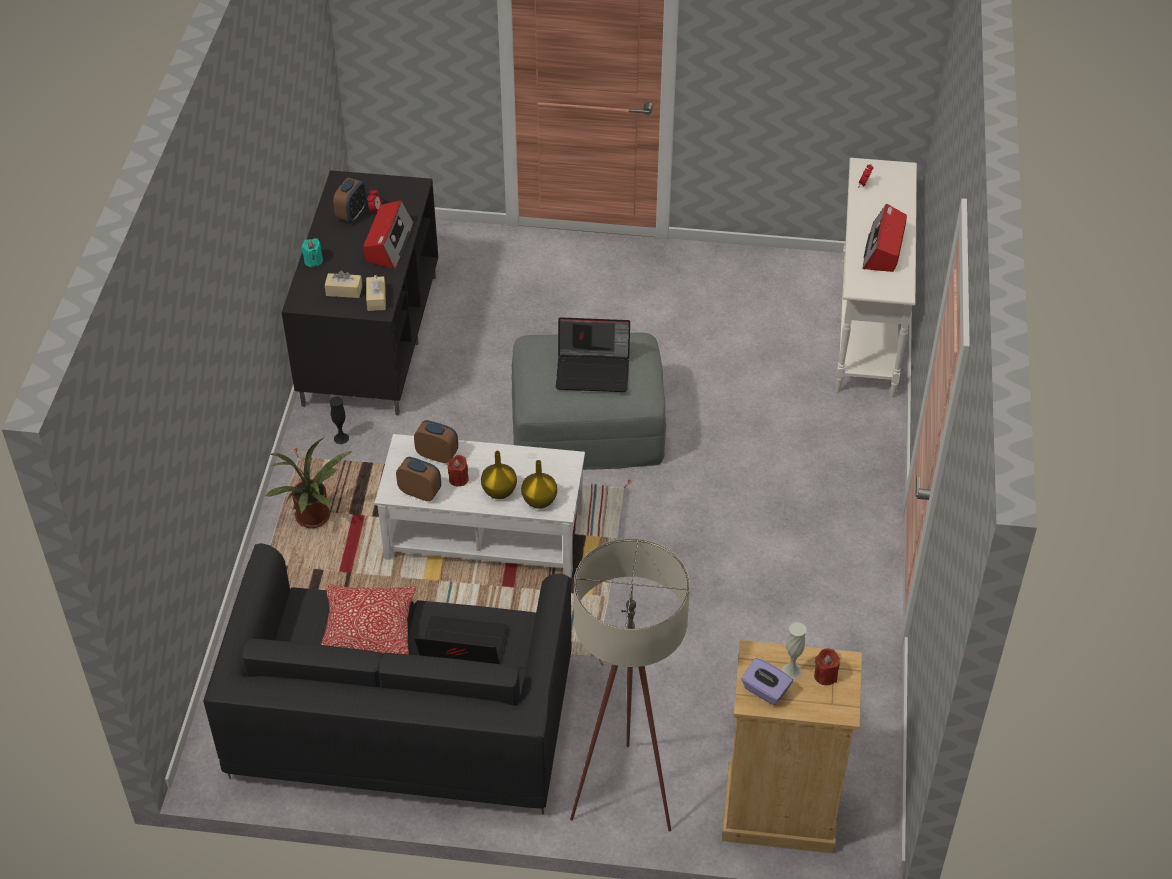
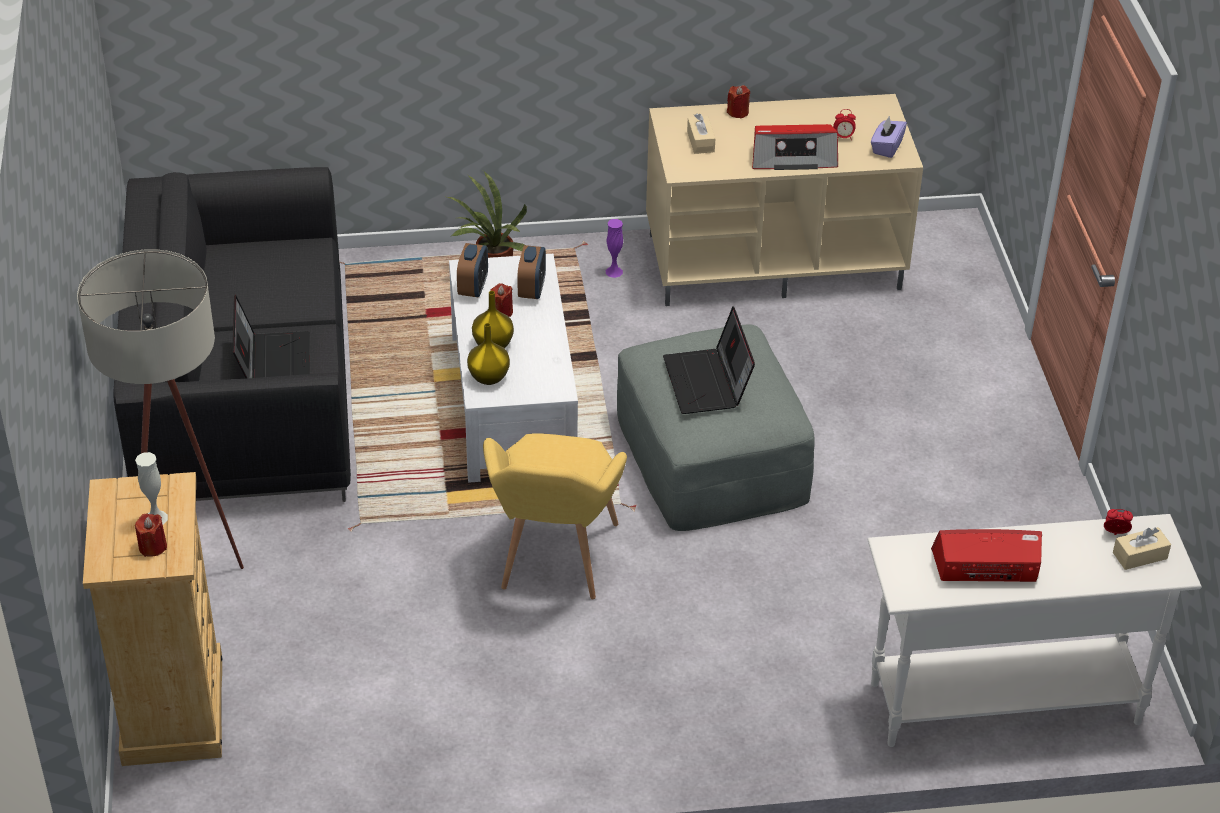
camera: 75 degrees right, 5 degrees down
(313, 261) = (738, 112): turquoise candle -> red candle
(341, 438) = (614, 272): black vase -> purple vase
(352, 214) = (828, 122): alarm clock -> none
(368, 629) = (285, 296): pillow -> none
(369, 338) = (775, 260): black tv stand -> beige tv stand
(376, 299) = (698, 166): beige tissue box -> beige tissue box (1139, 555)
(676, 540) = (553, 563): none -> yellow armchair
(765, 691) = (124, 500): purple tissue box -> purple tissue box (886, 147)

